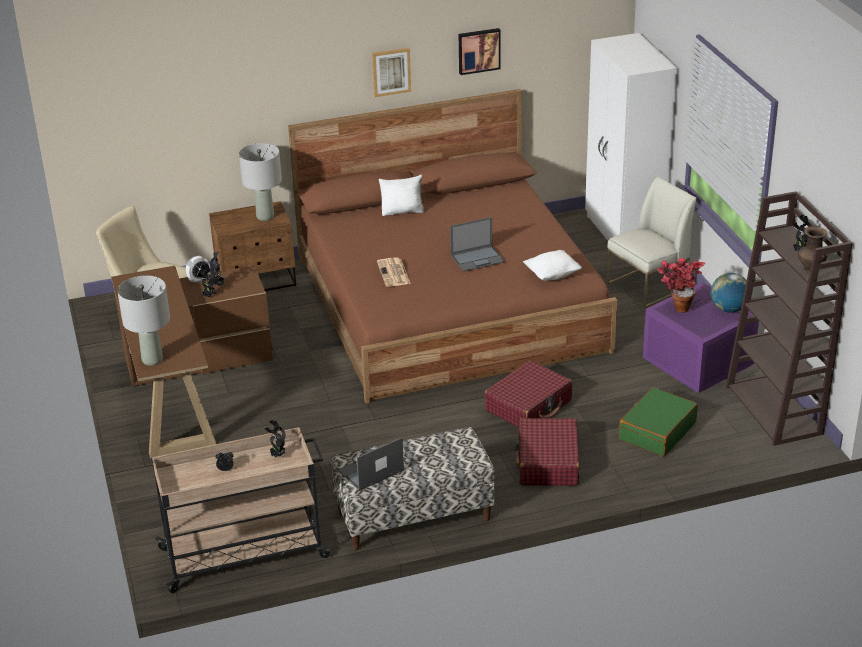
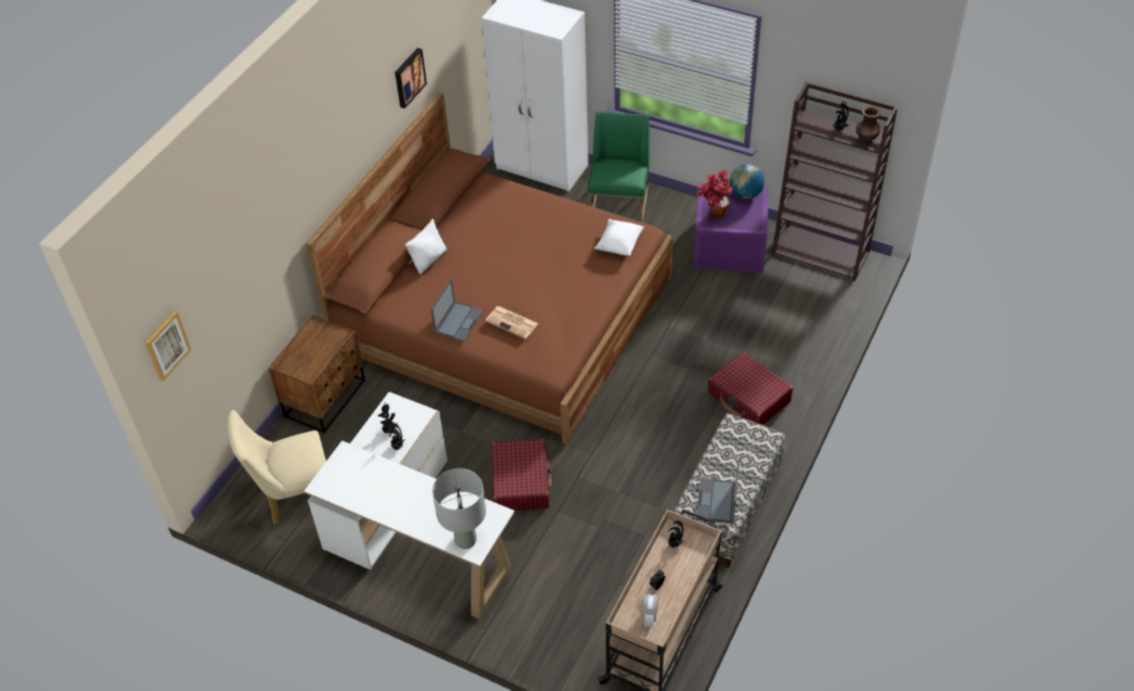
camera: 45 degrees left, 15 degrees up
(187, 387) = (415, 536): brown desk -> white desk
(199, 279) = (365, 437): alarm clock -> alarm clock (649, 617)
(265, 216) = (323, 338): grey table lamp -> none
(391, 71) = (359, 139): picture -> picture (166, 345)
(478, 258) = (549, 266): laptop -> laptop (459, 321)
(528, 406) = (676, 362): red suitcase -> red suitcase (521, 482)
(648, 287) = (619, 204): white chair -> green chair
(657, 431) = (778, 321): green suitcase -> none

